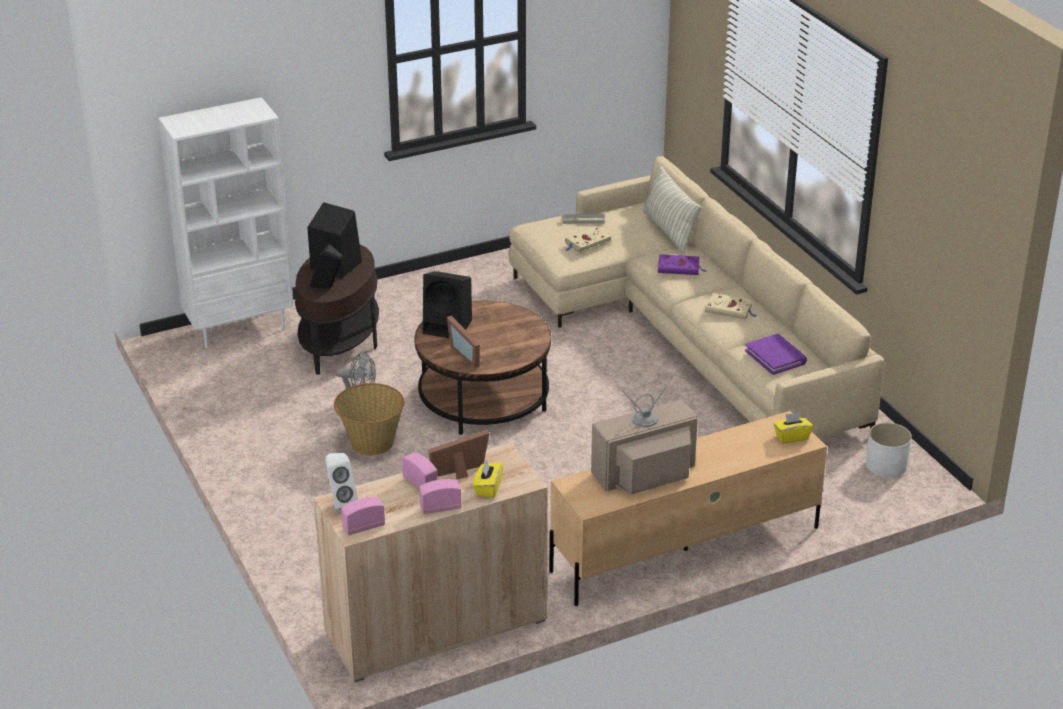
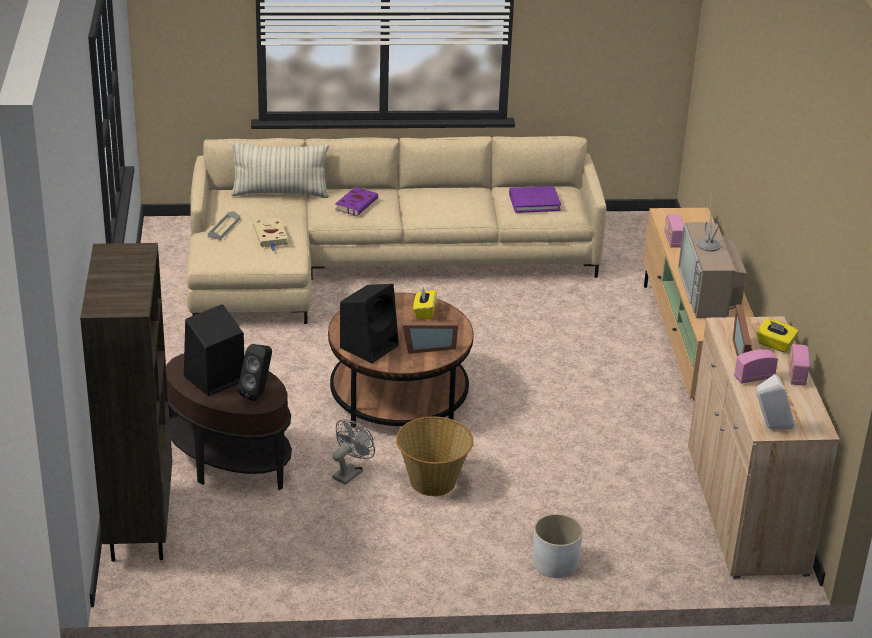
camera: 70 degrees left, 0 degrees up
(240, 327) = (139, 525): white bookcase -> brown bookcase
(363, 527) = (812, 422): radio -> radio (673, 240)
(730, 309) = (445, 201): beige book -> none
(791, 437) = (688, 217): yellow tissue box -> yellow tissue box (424, 312)
(886, 465) = (626, 232): white planter -> white planter (555, 562)

